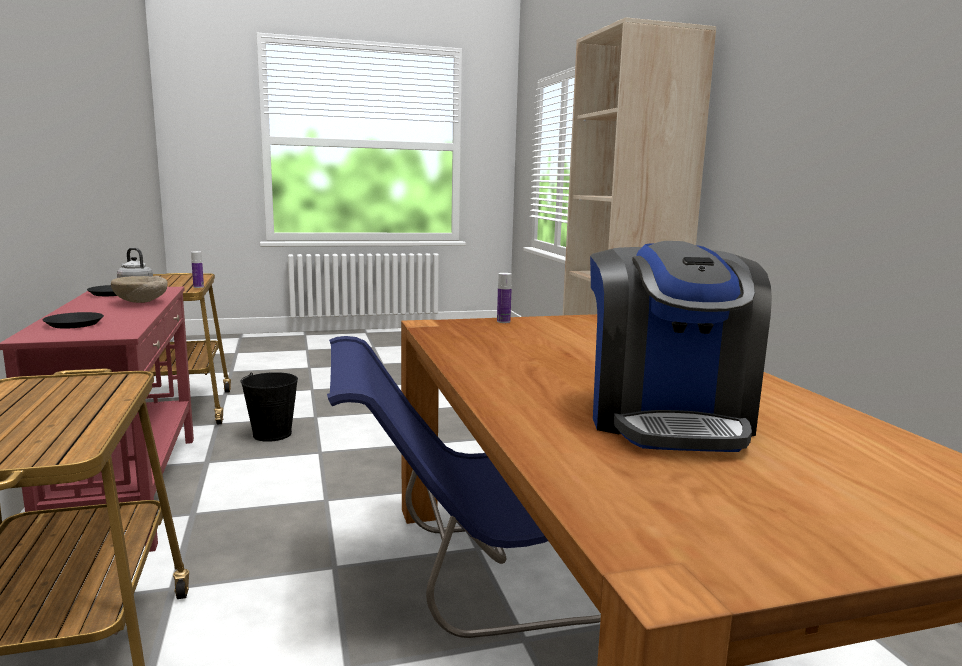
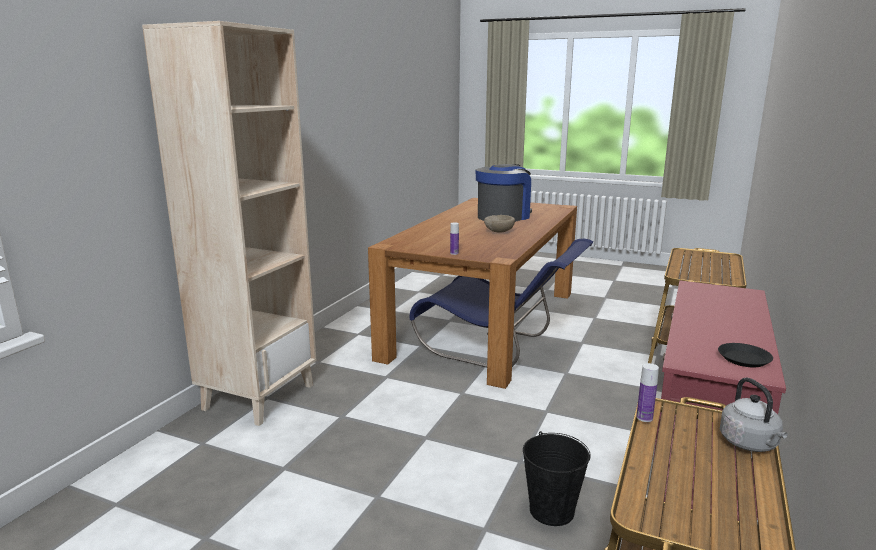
camera: 140 degrees left, 5 degrees up
(74, 324) = (733, 302): black plate -> none
(142, 303) = (697, 327): beige bowl -> beige bowl (498, 231)

